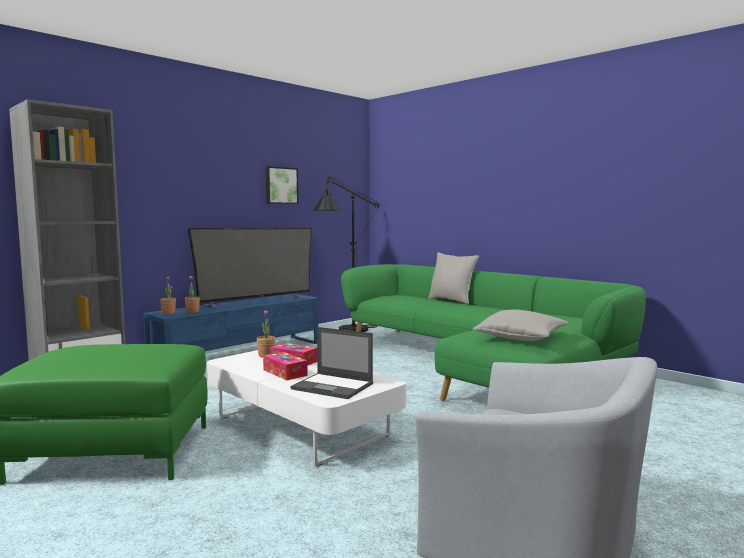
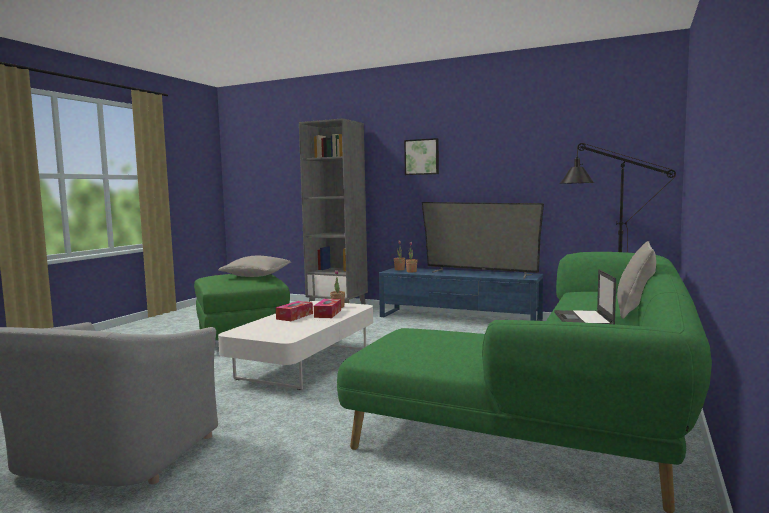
camera: 70 degrees right, 0 degrees up
(281, 185) = (532, 158): picture -> picture (422, 157)
(333, 386) = (266, 329): laptop -> laptop (583, 319)
(521, 338) = (414, 345): grey pillow -> grey pillow (256, 276)

